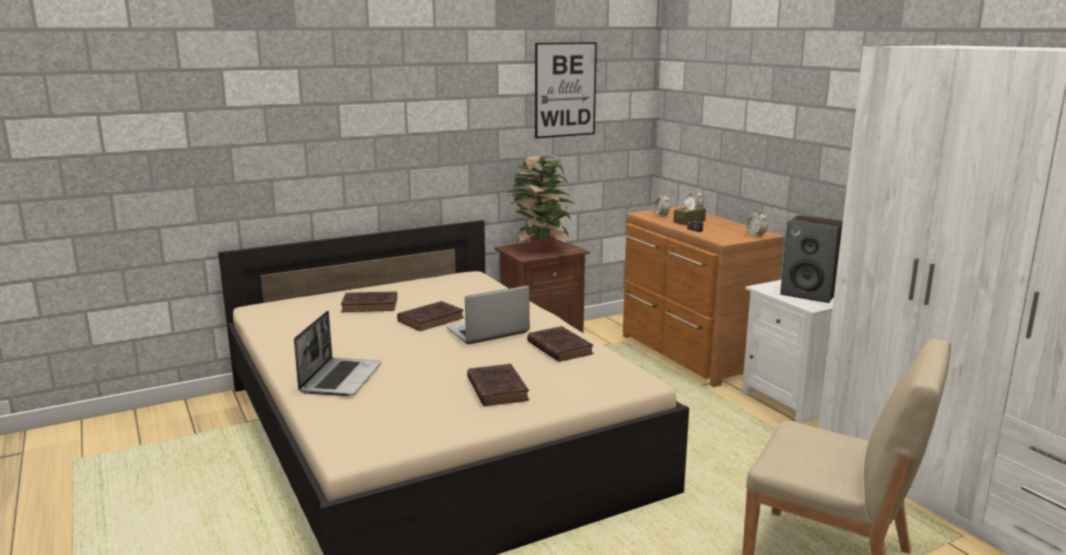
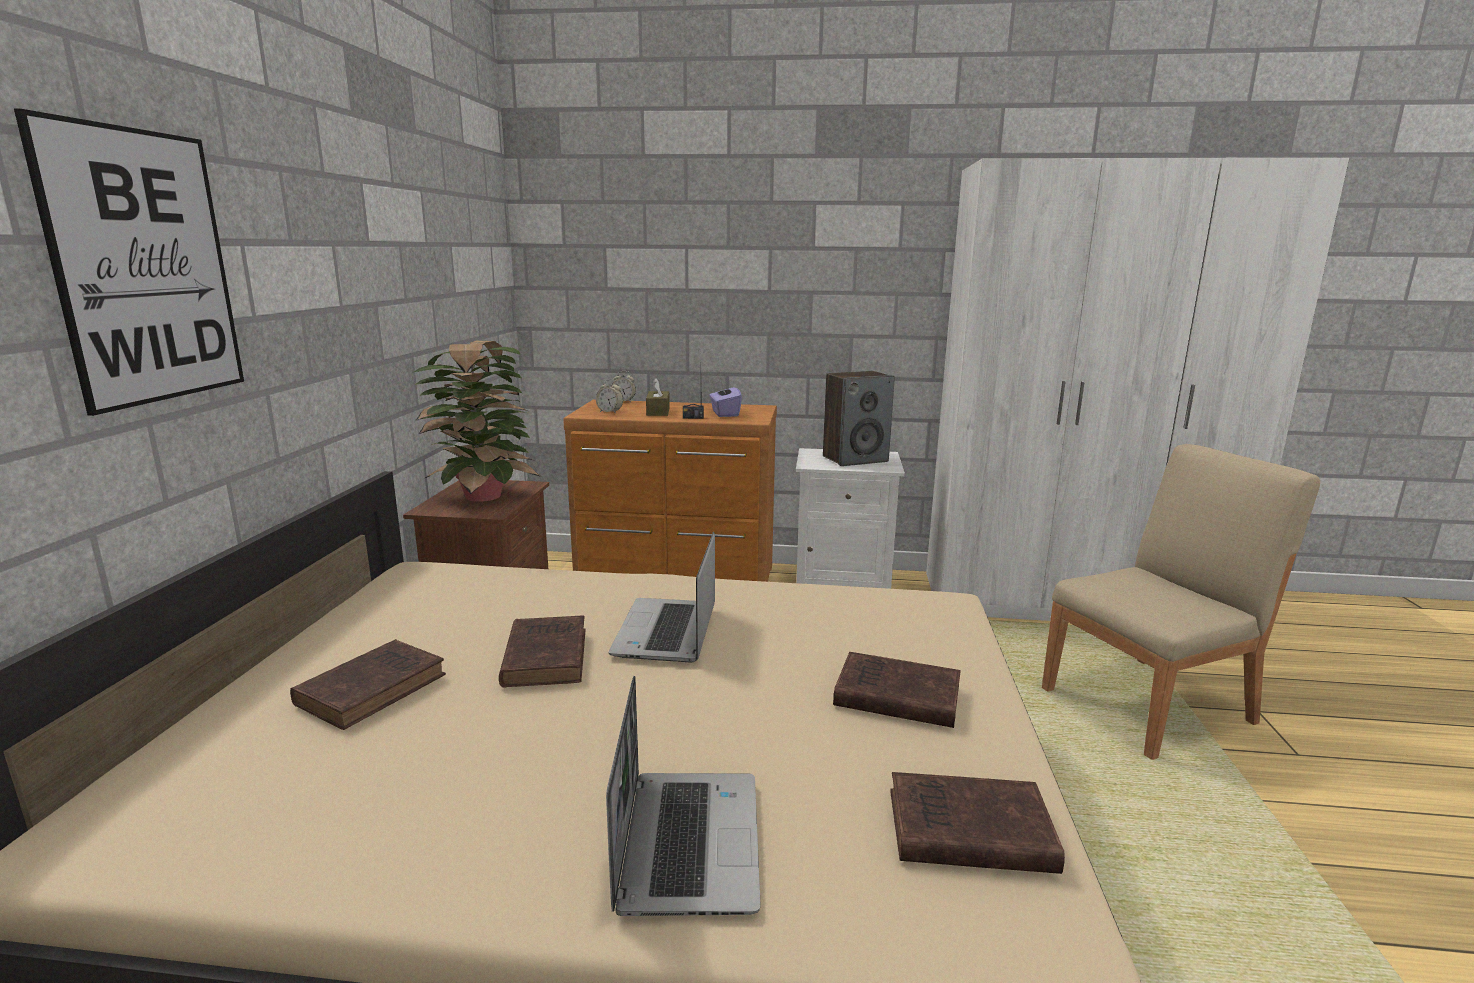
camera: 55 degrees left, 0 degrees up
(340, 378) = (686, 841): laptop -> laptop turned 45 degrees clockwise
(558, 347) = (790, 608): brown book -> brown book (964, 831)
(565, 90) = (440, 238): picture -> picture (145, 267)
(724, 232) = (724, 413): none -> purple tissue box
(756, 235) = (757, 410): alarm clock -> none

